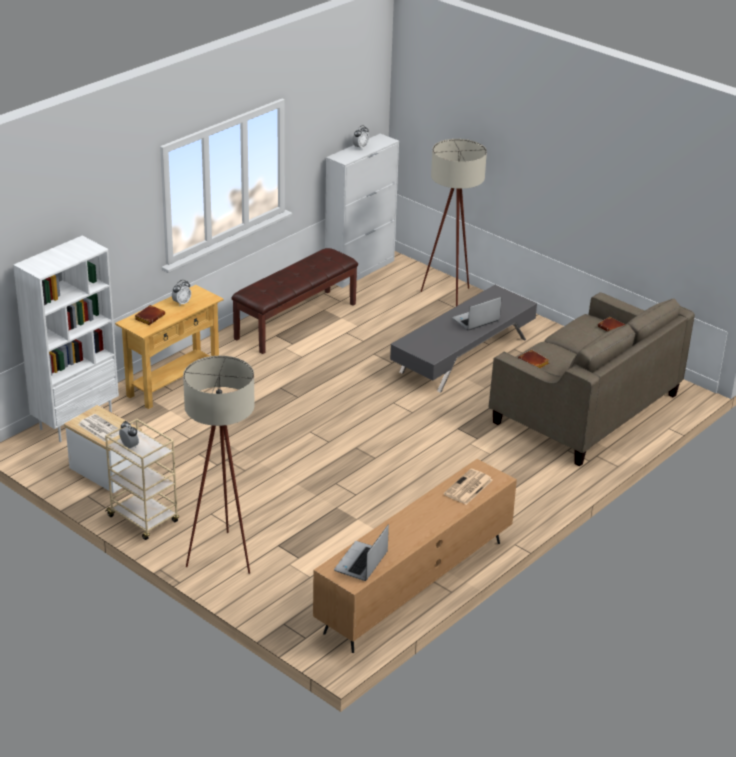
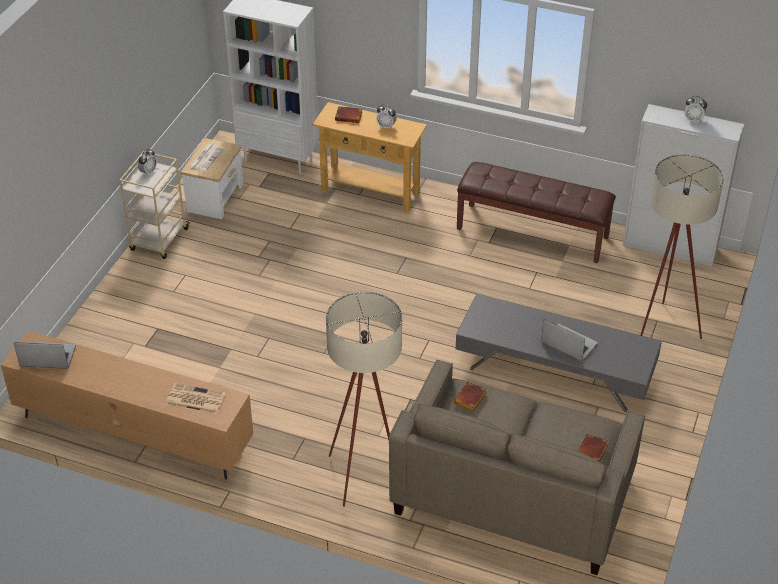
camera: 70 degrees right, 10 degrees up
(223, 552) = (134, 298): beige floor lamp -> beige floor lamp (365, 475)

